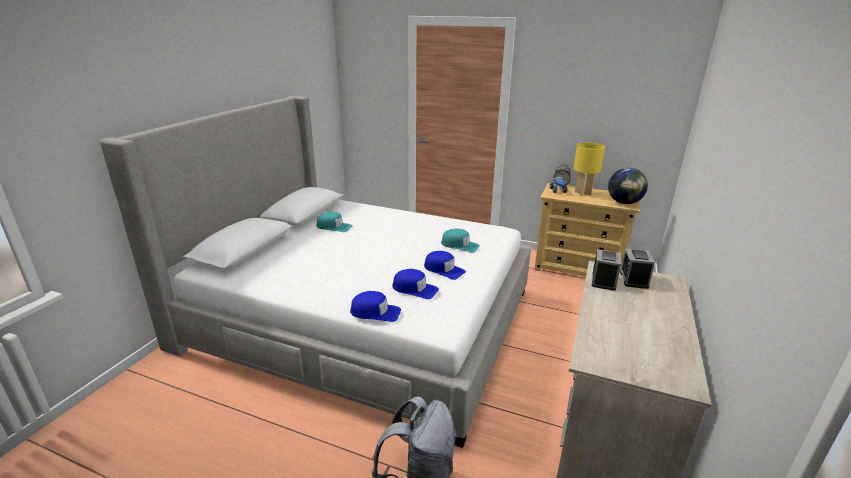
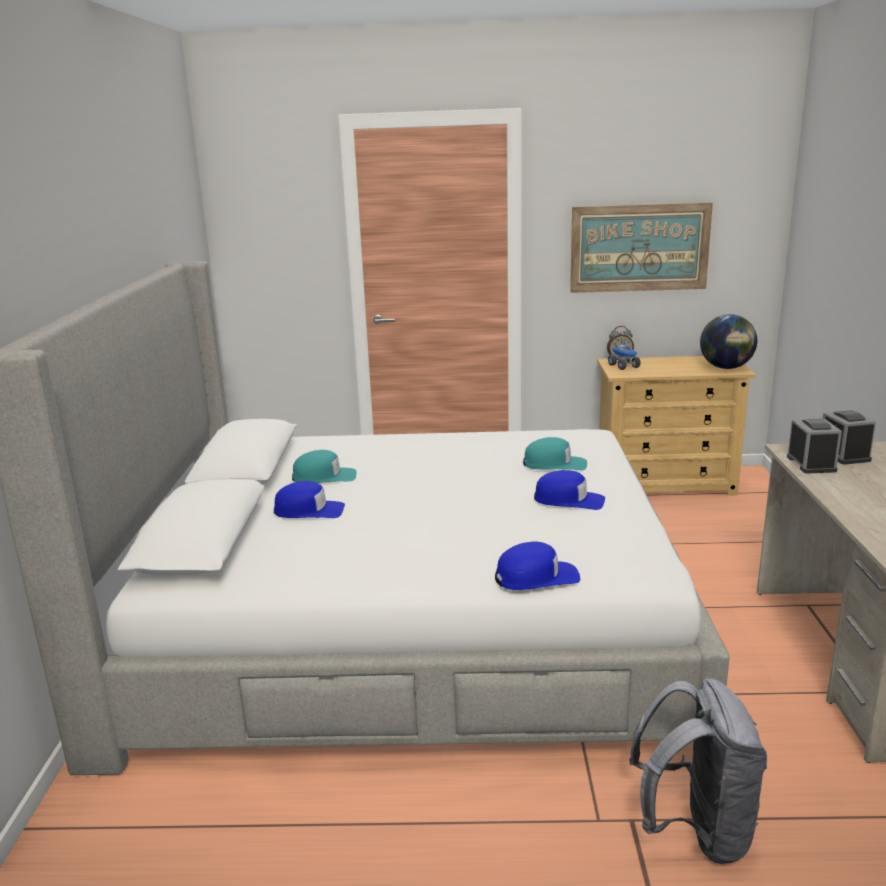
camera: 20 degrees left, 5 degrees down
(415, 289) = (560, 533): blue cap -> blue cap (309, 510)
(583, 193) = (661, 364): yellow table lamp -> none
(584, 115) = (639, 248): none -> picture

